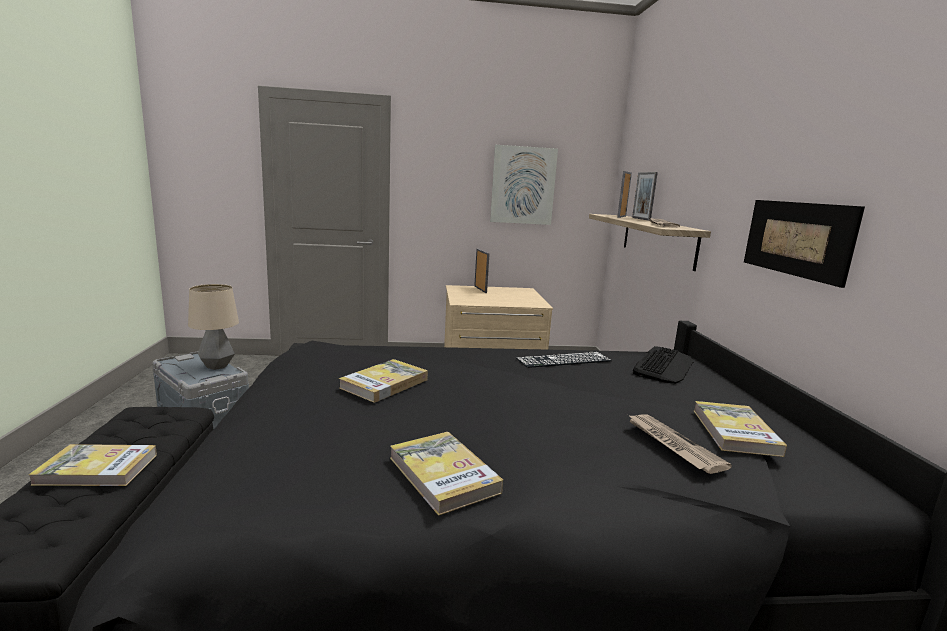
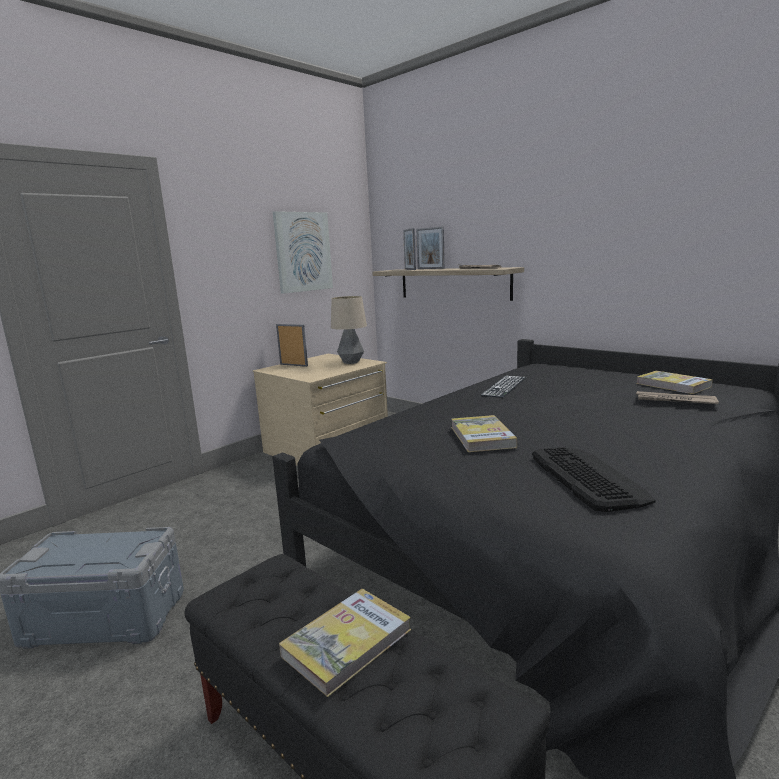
camera: 40 degrees left, 0 degrees up
(217, 366) = (112, 540): table lamp -> table lamp (351, 362)
(443, 475) = (664, 457): book -> none
(663, 366) = (552, 371): keyboard -> keyboard (587, 477)
(796, 238) = (617, 260): picture -> none

